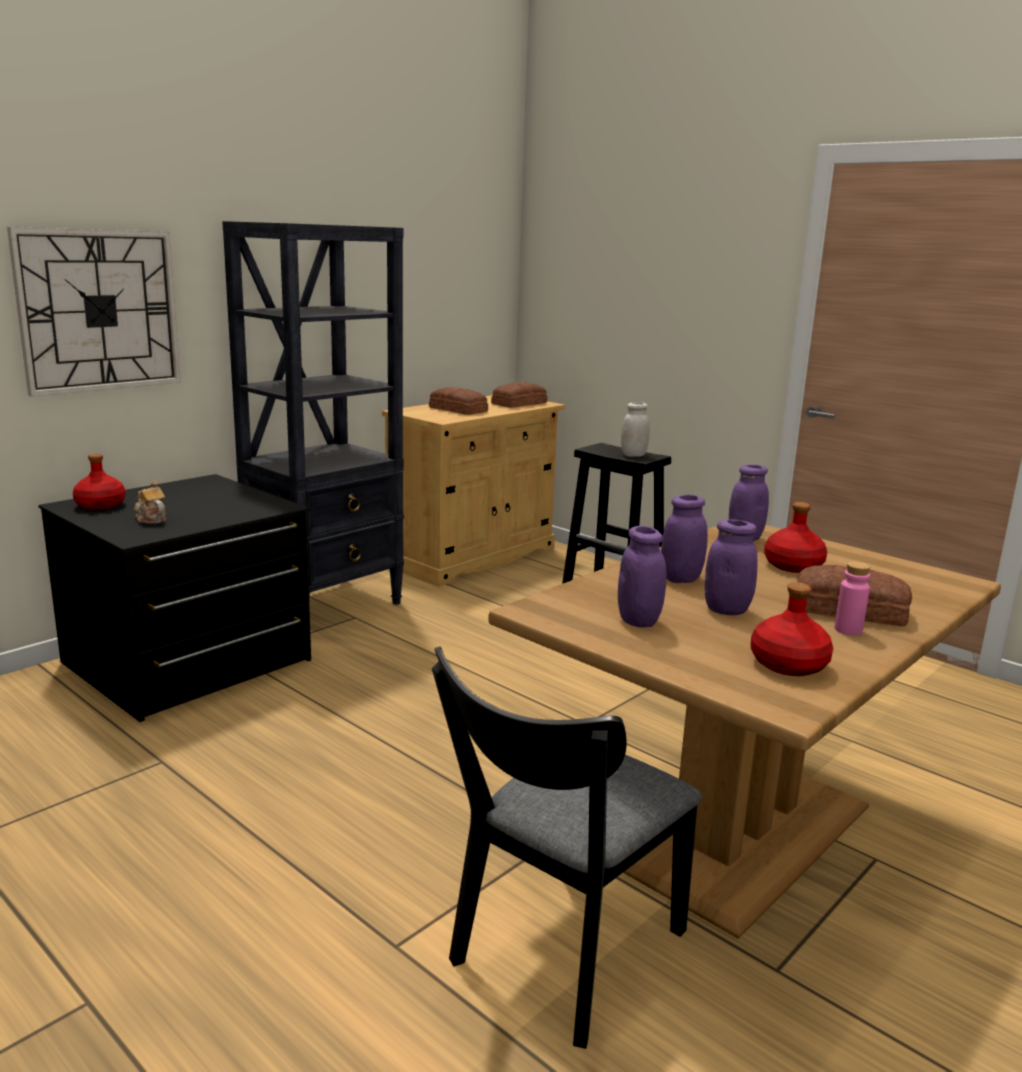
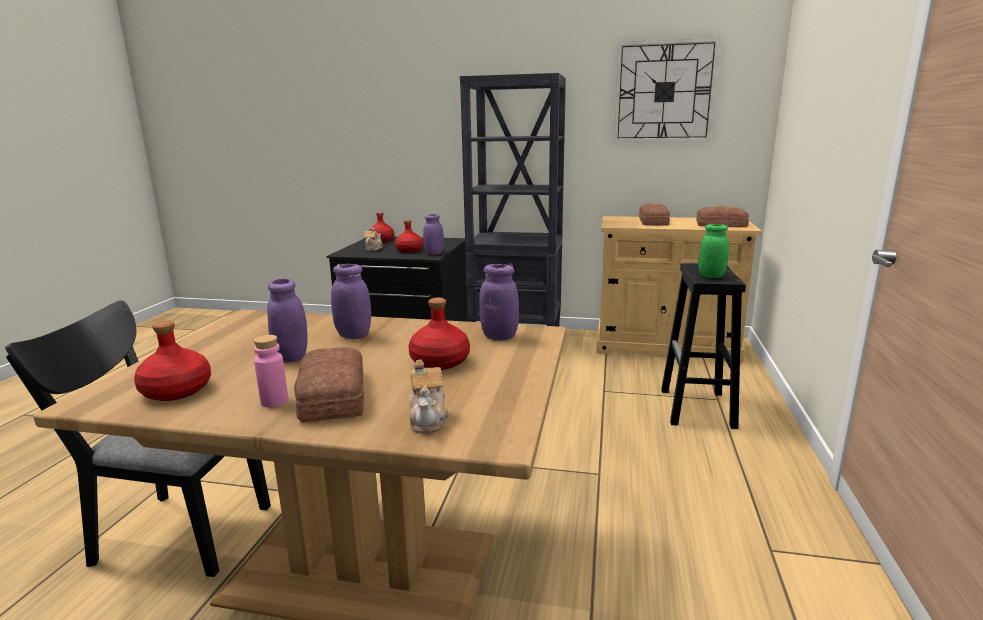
camera: 60 degrees right, 0 degrees up
(99, 311) = (407, 136): wall clock -> wall clock (664, 92)
(216, 507) = (409, 250): none -> red bottle
(633, 455) = (711, 276): white jar -> green jar
(638, 621) = (246, 339): purple jar -> purple jar (434, 253)
(916, 590) = (428, 418): none -> teapot

